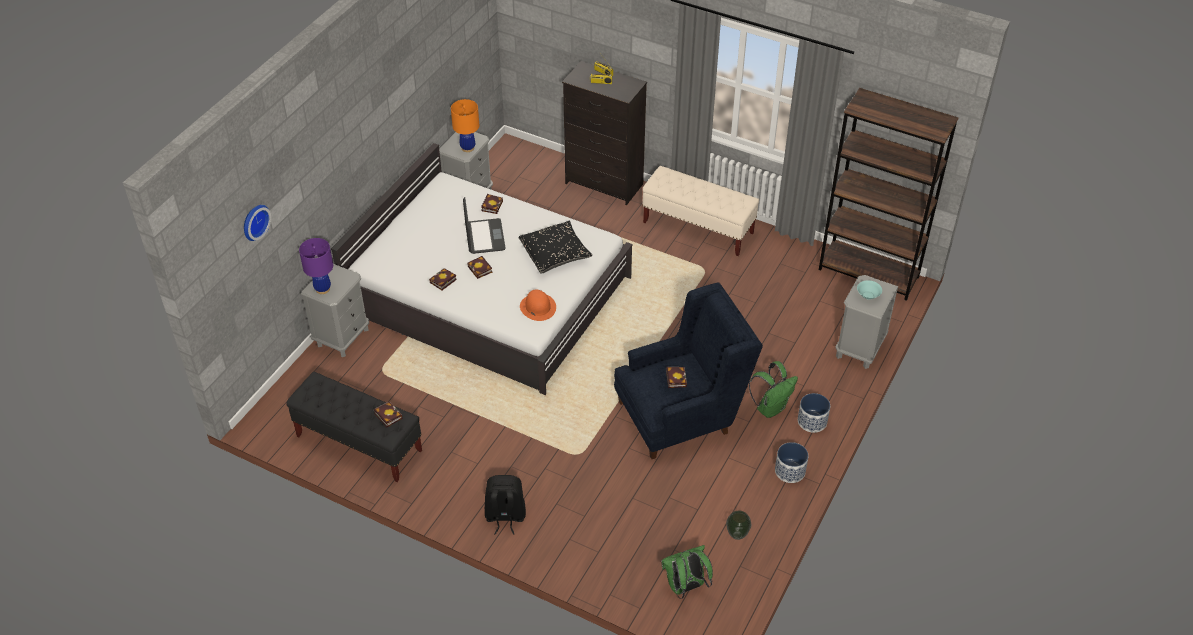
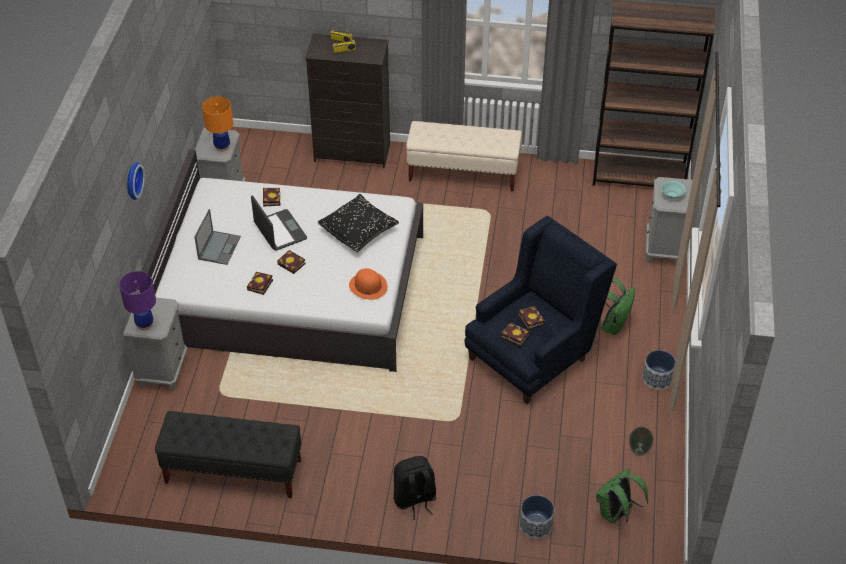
camera: 20 degrees left, 0 degrees up
(254, 221) = (84, 268): wall clock -> wall clock (132, 180)
(387, 415) = (268, 433): book -> book (513, 336)
(424, 238) = (219, 247): none -> laptop
(812, 422) = (654, 327): planter -> planter (536, 525)

